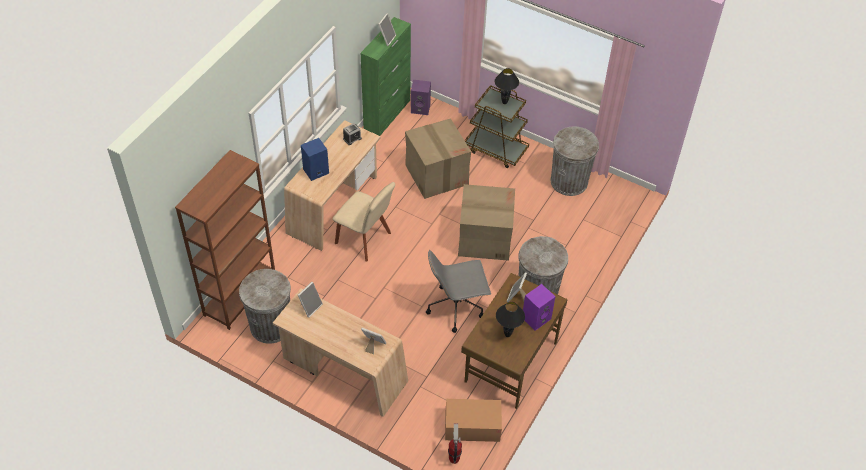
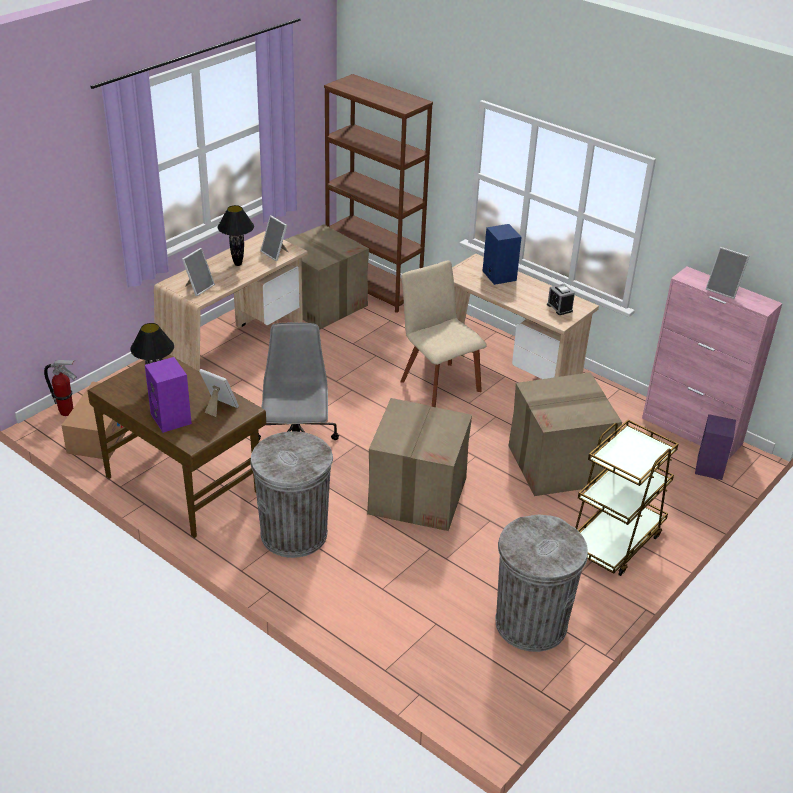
camera: 100 degrees right, 15 degrees down
(270, 326) = (321, 304): grey trash can -> cardboard box
(365, 239) = (438, 383): beige chair -> beige chair turned 105 degrees clockwise
(387, 114) = (692, 431): green cabinet -> pink cabinet
(504, 102) = (638, 459): black table lamp -> black table lamp (238, 264)

